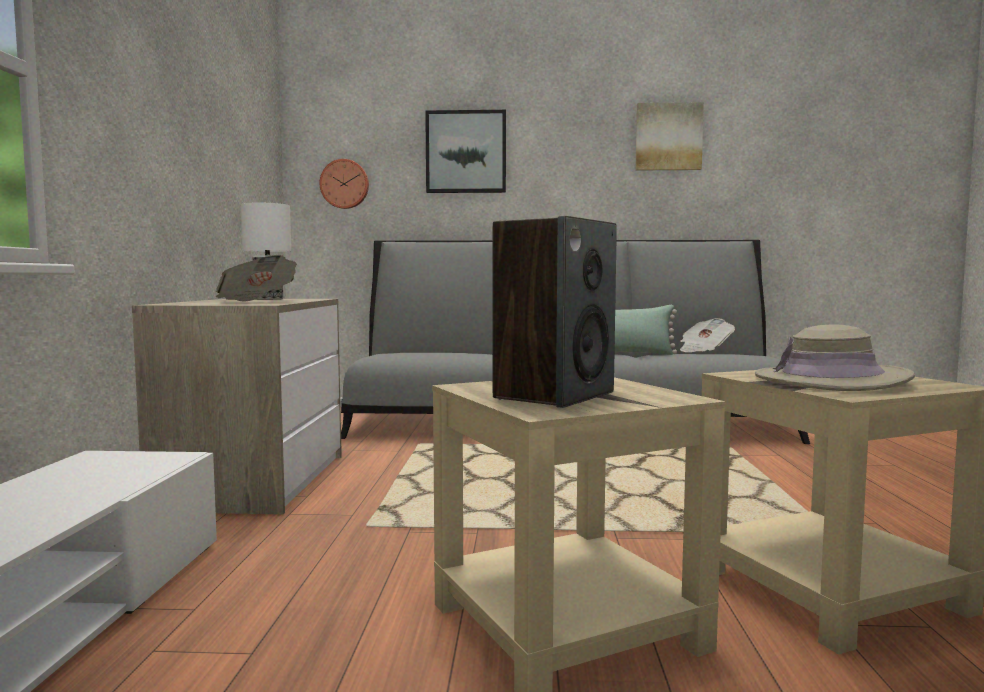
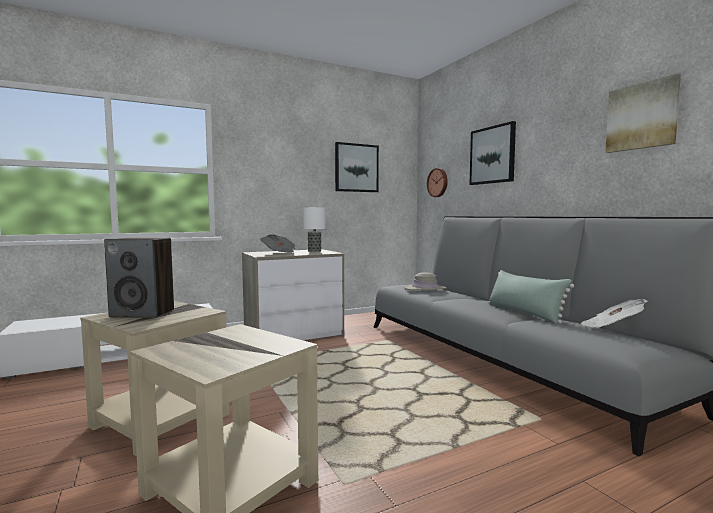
camera: 60 degrees right, 0 degrees up
(231, 134) = (356, 168): none -> picture
(831, 381) = (218, 345): beige hat -> beige hat (425, 288)

